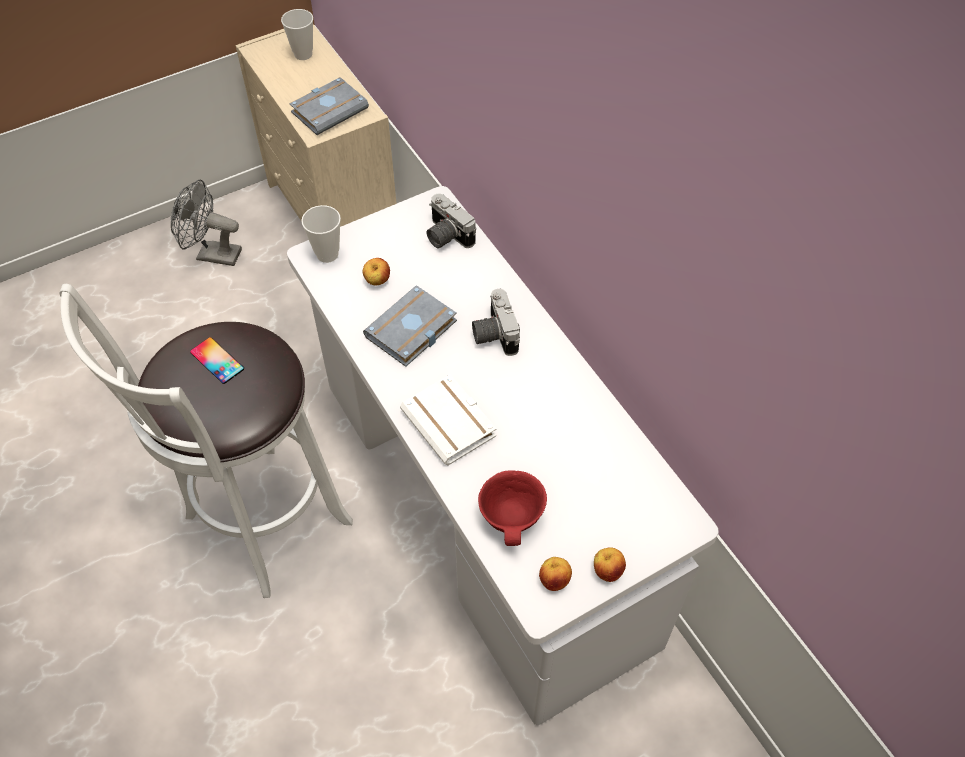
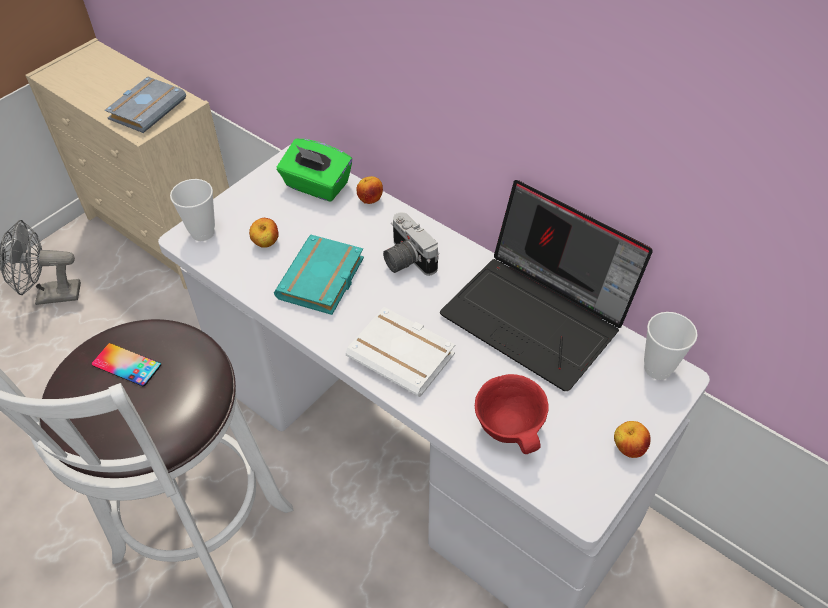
camera: 20 degrees left, 5 degrees down
(303, 54) = (100, 68): cup -> cup (657, 368)
(411, 332) = (323, 281): grey book -> turquoise book
(445, 236) = (316, 186): camera -> green tissue box
(554, 580) = (582, 475): apple -> apple (370, 200)
(589, 425) = (538, 316): none -> laptop

